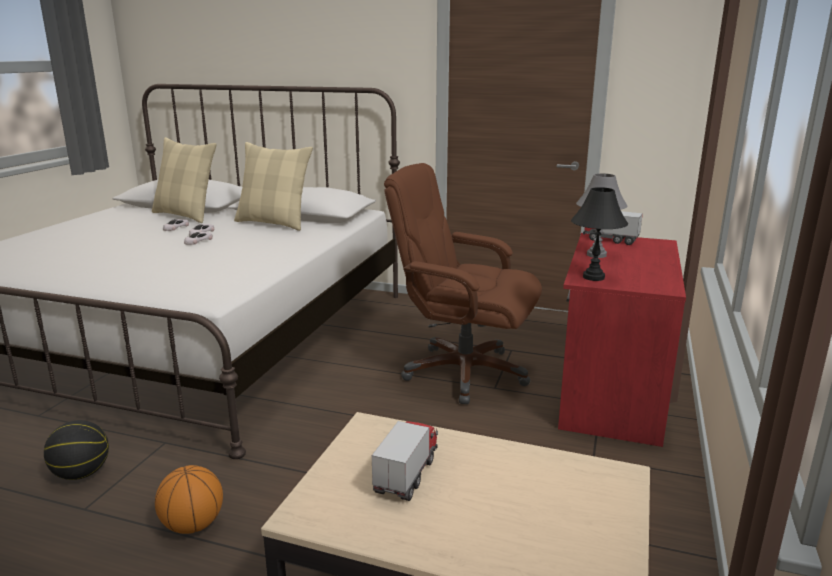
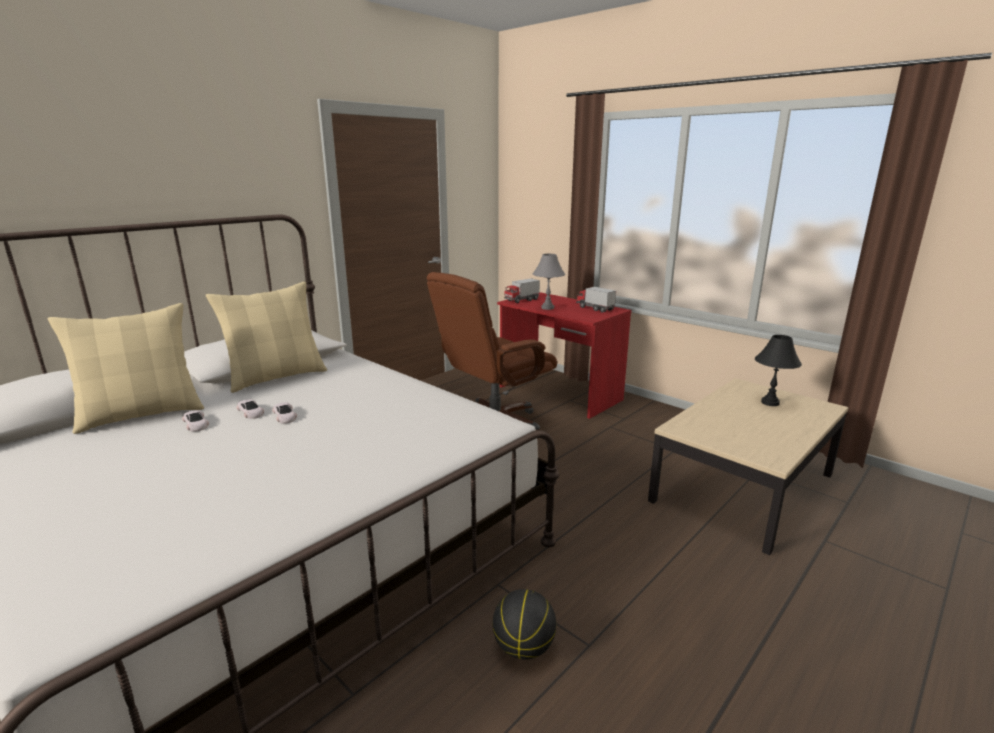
camera: 65 degrees left, 0 degrees up
(193, 525) = (637, 577): basketball -> none
(406, 475) = (736, 427): toy truck -> toy truck (595, 308)
(594, 277) = (587, 316): black table lamp -> black table lamp (770, 402)

